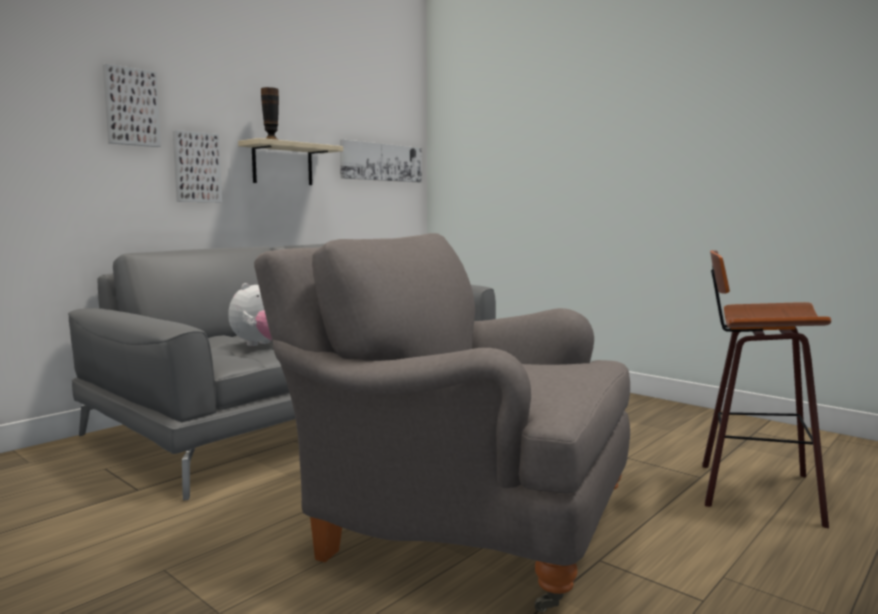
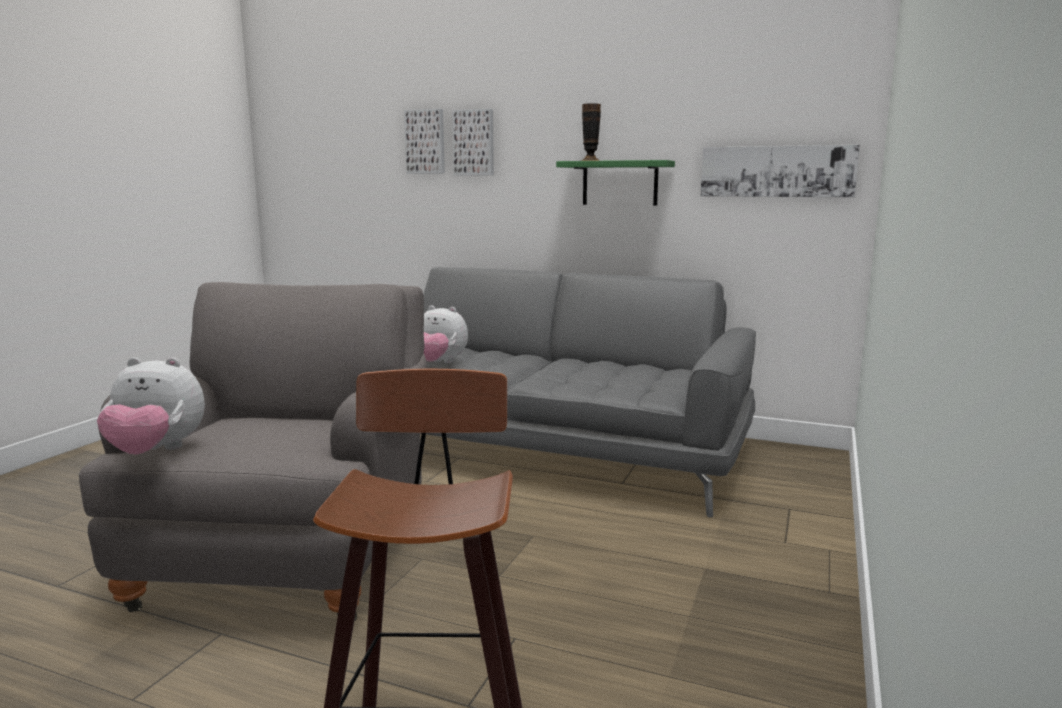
camera: 70 degrees right, 5 degrees up
(196, 167) = (526, 191): picture -> picture (426, 142)
(282, 164) = (620, 183): beige shelf -> green shelf
(566, 397) = (156, 452): none -> plush toy

